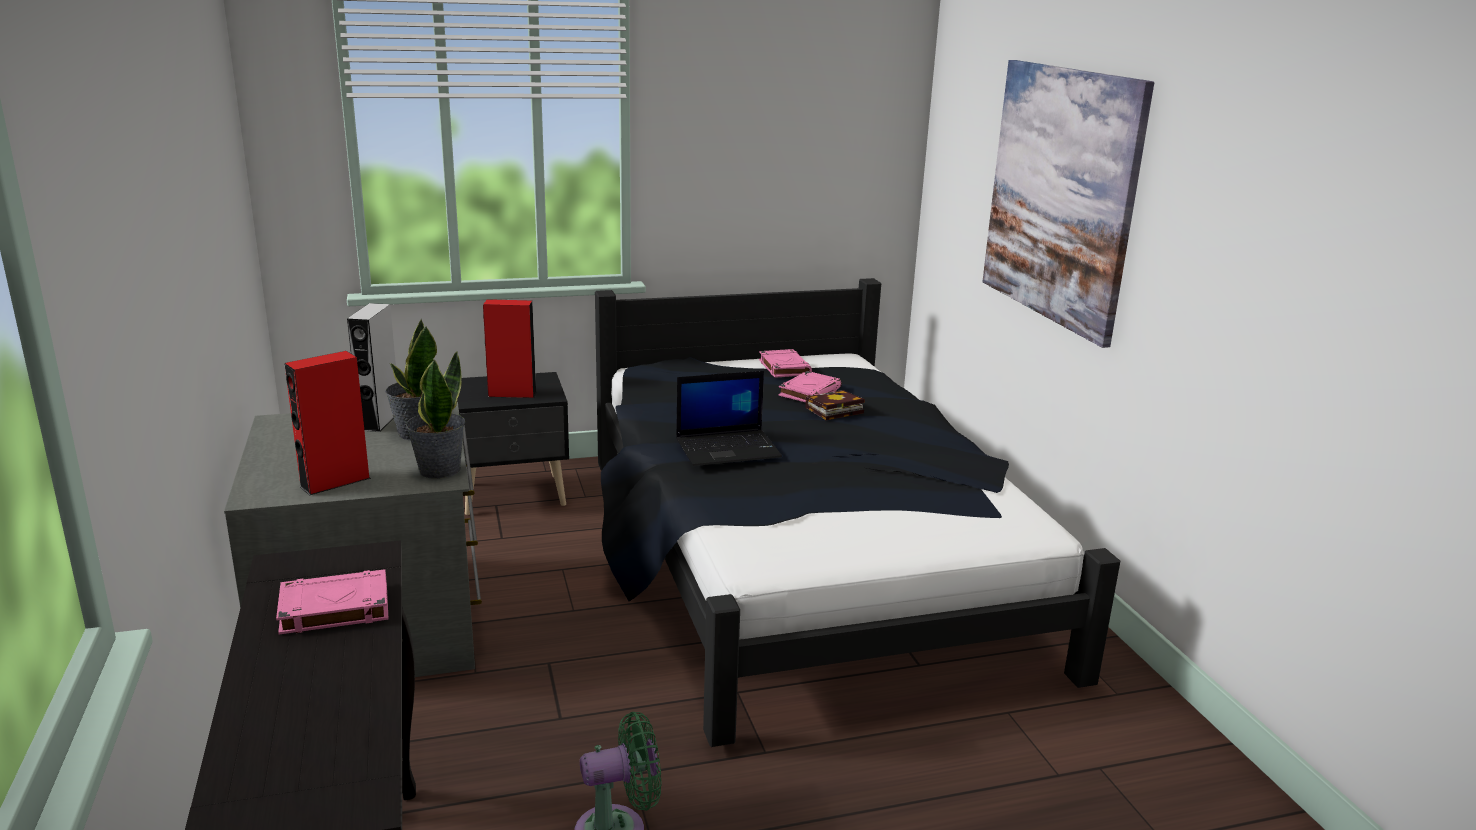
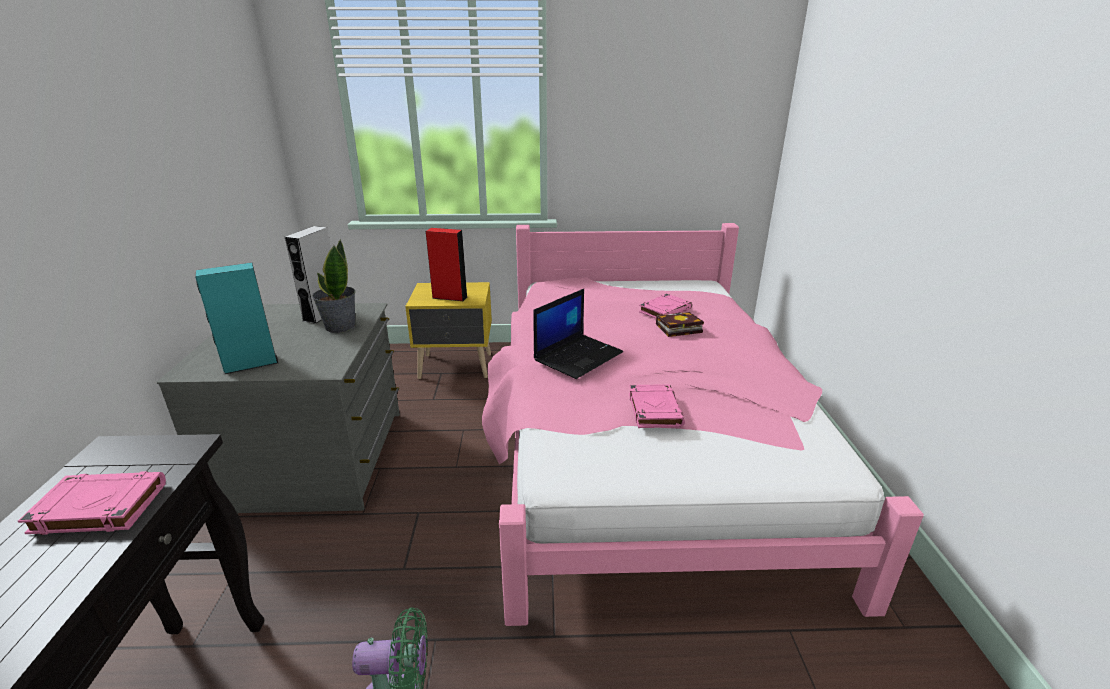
camera: 15 degrees right, 5 degrees up
(335, 482) = (250, 364): red speaker -> turquoise speaker
(439, 470) = (331, 360): potted plant -> none
(515, 496) = (456, 367): black nightstand -> yellow nightstand
(728, 448) = (578, 356): laptop -> laptop turned 45 degrees counterclockwise
(784, 367) = (652, 289): pink book -> pink book (654, 410)
(802, 563) = (643, 446): black bed -> pink bed
(1060, 195) = (902, 148): picture -> none

